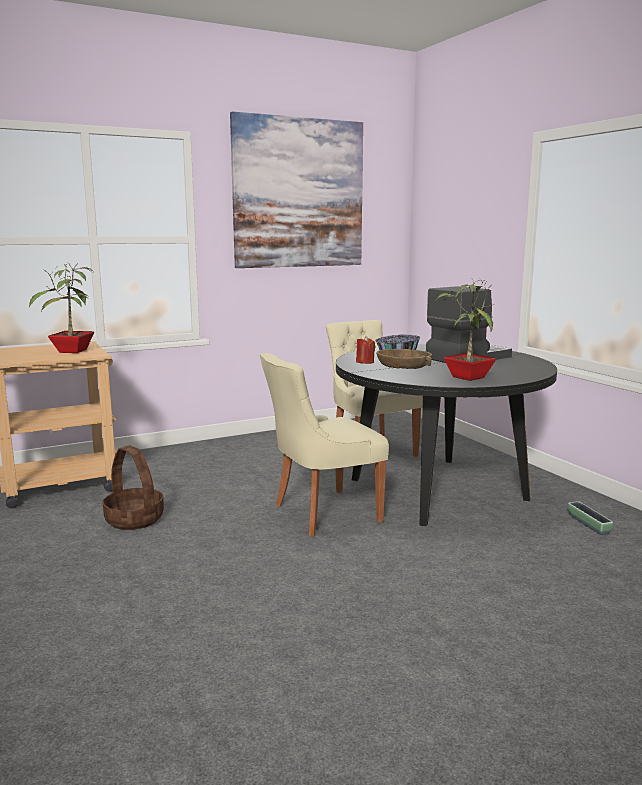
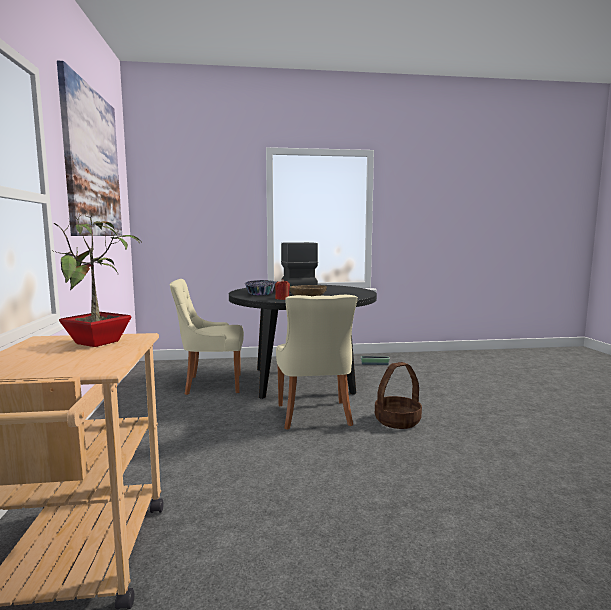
camera: 70 degrees left, 5 degrees down
(135, 519) = (263, 497): basket -> basket (397, 420)
(466, 377) = (350, 293): potted plant -> none

